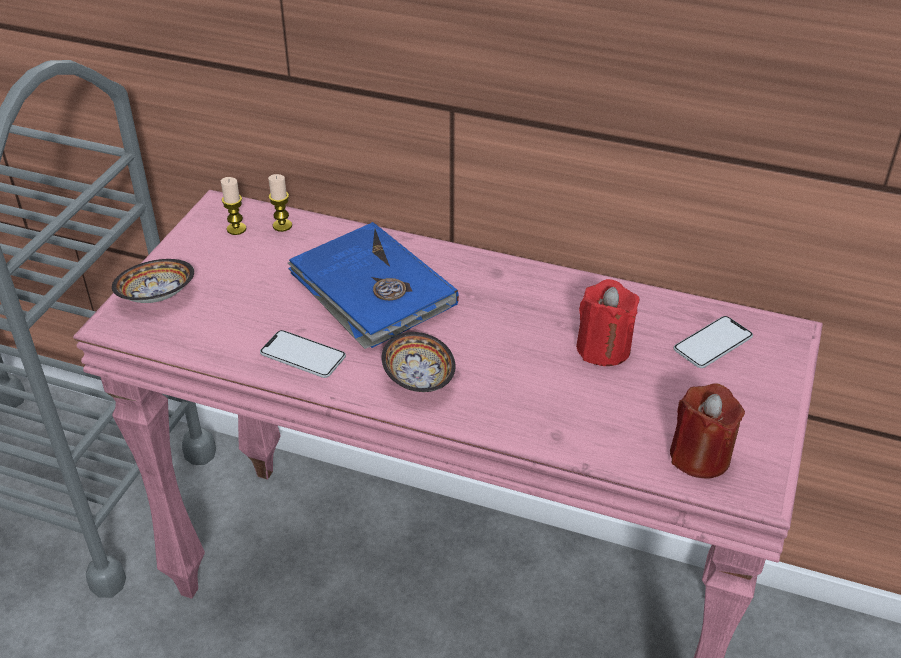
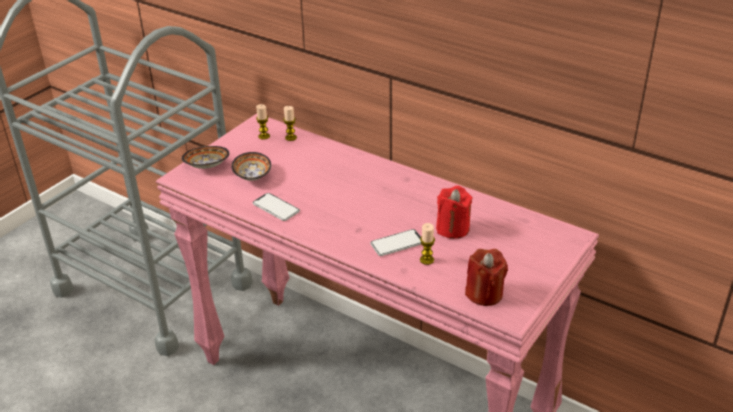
camera: 15 degrees right, 5 degrees down
(371, 291) = (328, 179): blue book -> none
(418, 378) = (336, 229): bowl -> bowl (252, 176)
(585, 411) = (426, 260): none -> candle
(712, 343) = (521, 235): phone -> phone (397, 243)

